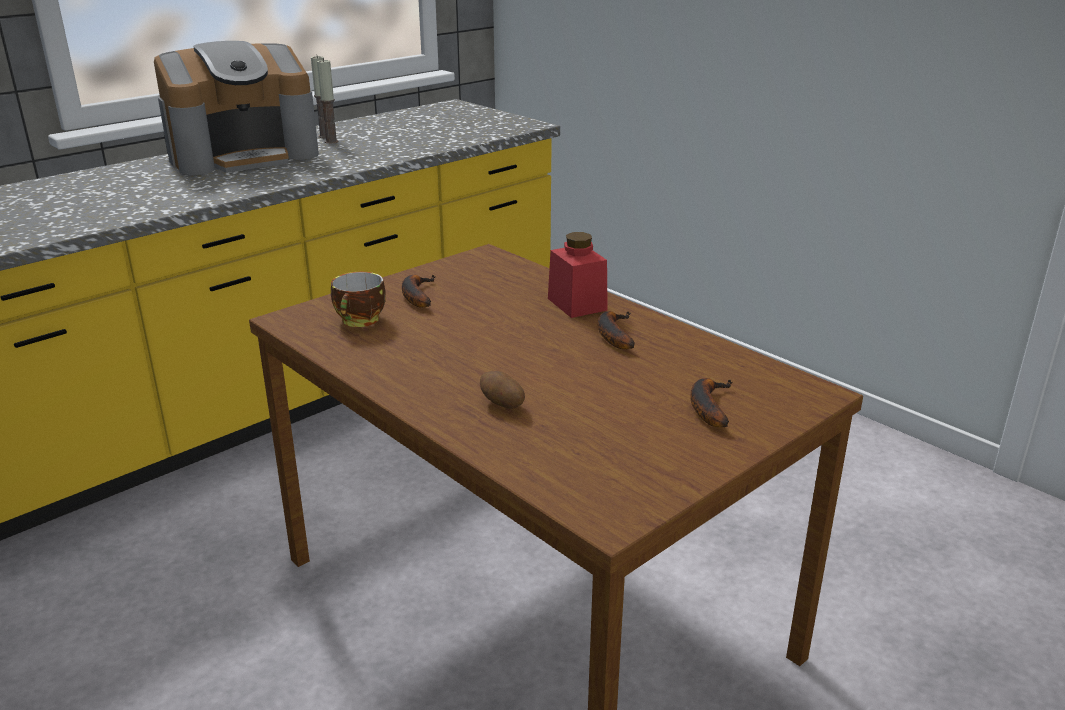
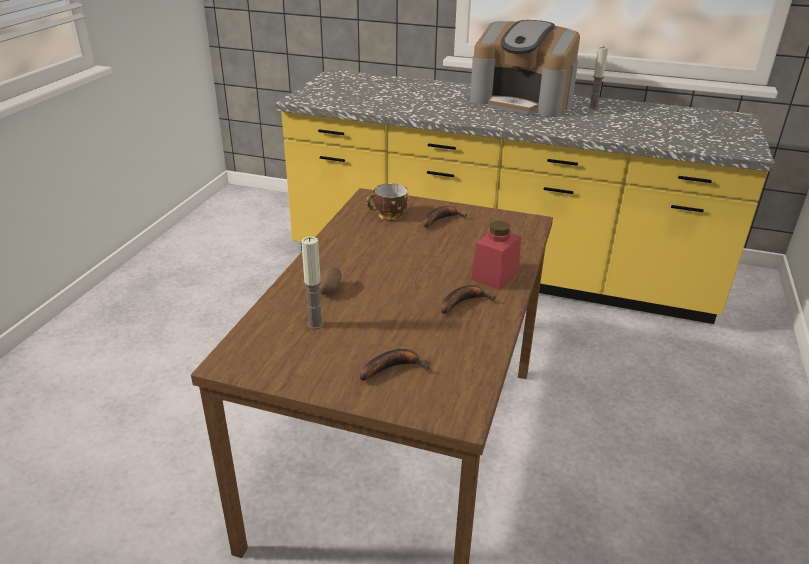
camera: 60 degrees right, 5 degrees up
(331, 141) = (587, 111): candle -> candle (315, 324)

